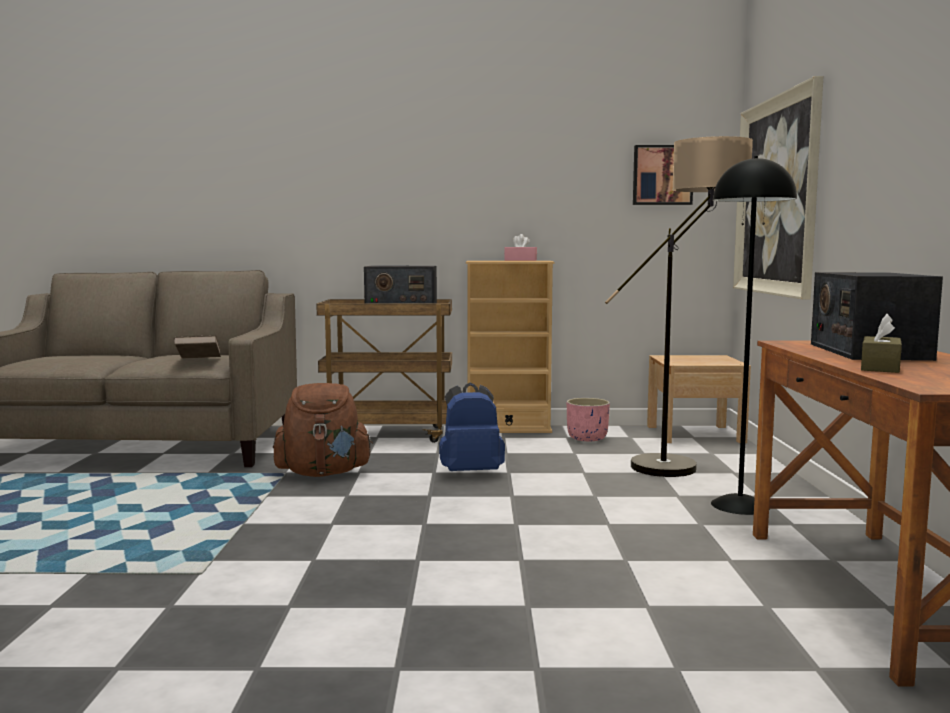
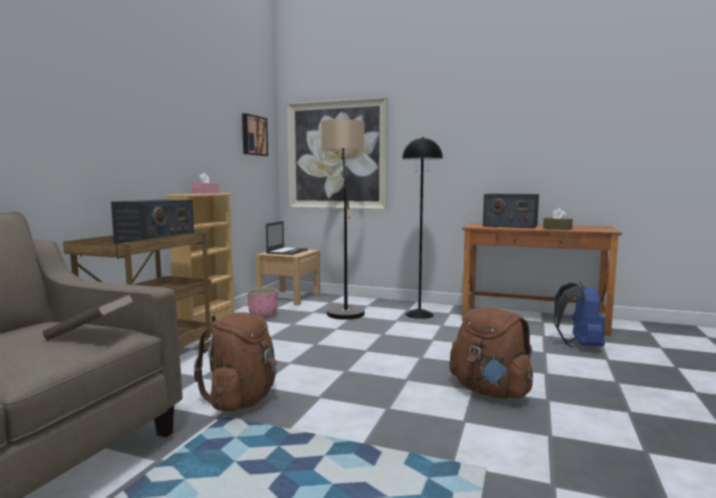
camera: 70 degrees left, 0 degrees up
(415, 569) = (490, 391): none -> brown backpack
(471, 472) = (304, 353): blue backpack -> blue backpack (580, 345)
(699, 359) = (287, 251): none -> laptop

